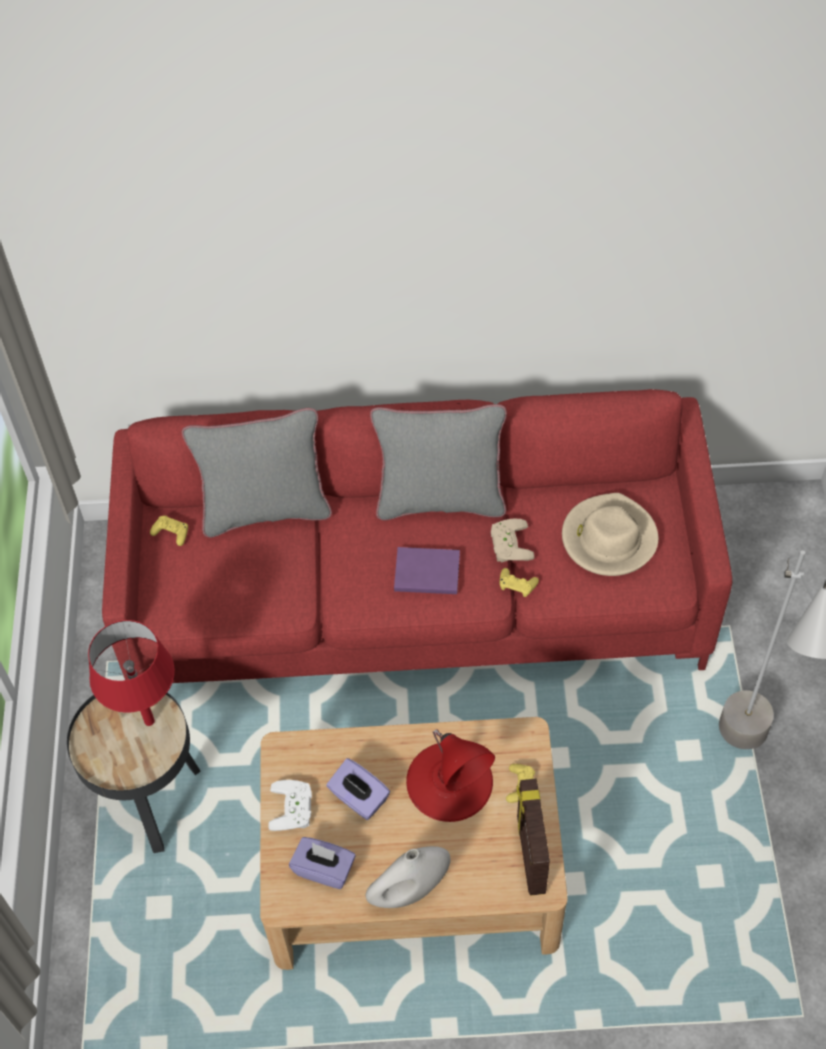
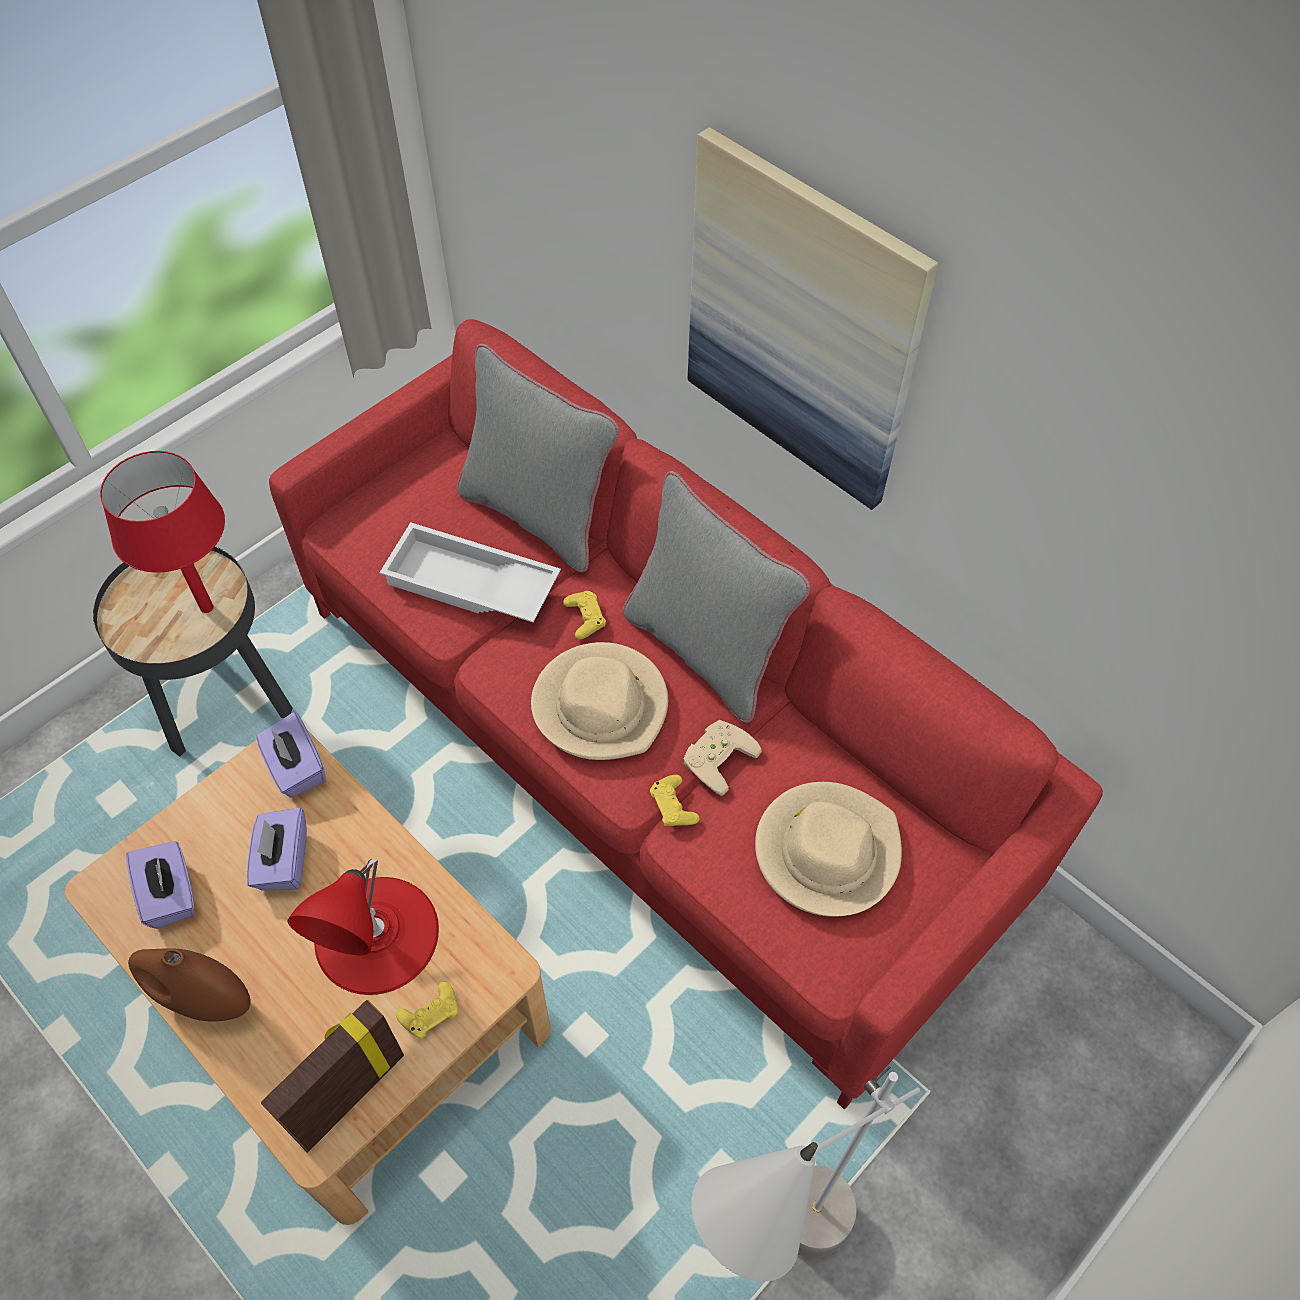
camera: 45 degrees right, 0 degrees up
(171, 533) = (437, 465): yellow game controller -> yellow game controller (585, 618)
(279, 577) = (469, 585): none -> white tray
(294, 808) = (224, 811): white game controller -> none
(302, 753) = (296, 768): none -> purple tissue box
(404, 275) = (802, 325): none -> picture
(409, 891) = (204, 1000): white vase -> brown vase
(425, 571) = (601, 705): purple book -> beige hat

